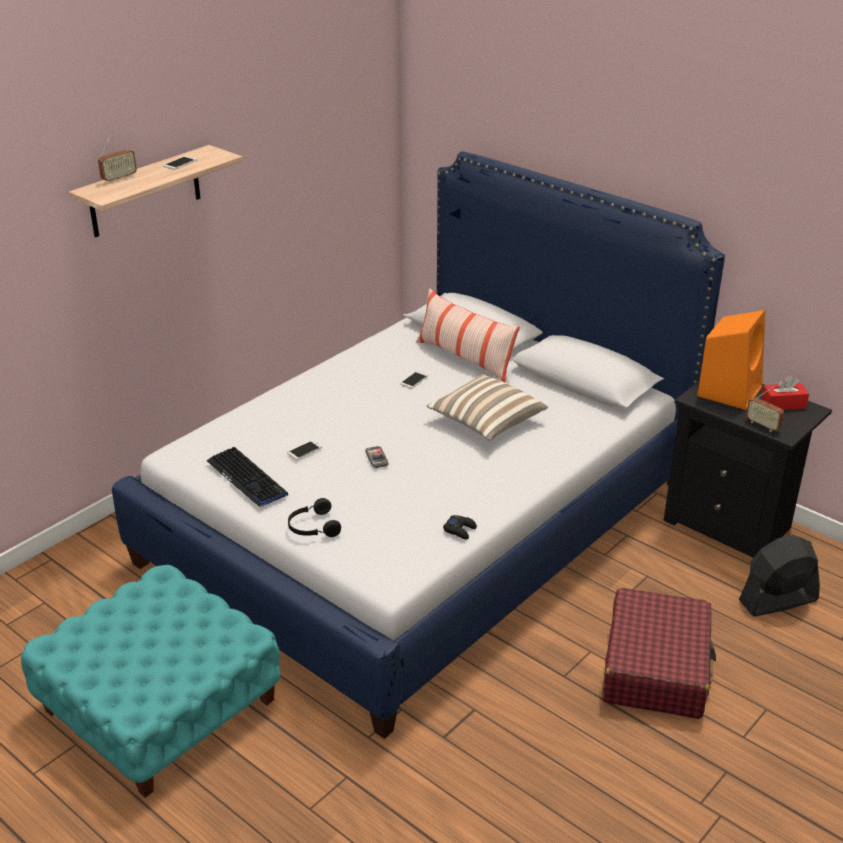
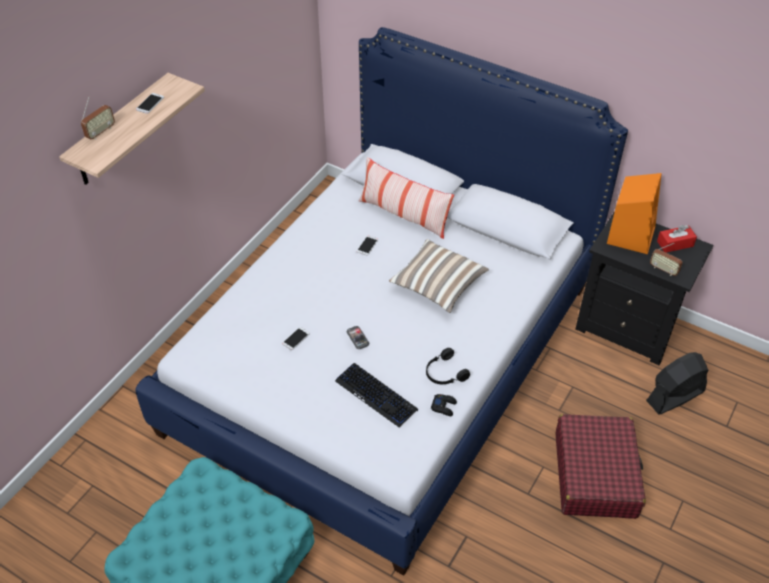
camera: 10 degrees left, 15 degrees up
(247, 478) = (256, 376): keyboard -> keyboard (376, 395)
(312, 527) = (324, 421): black headphones -> black headphones (444, 373)

